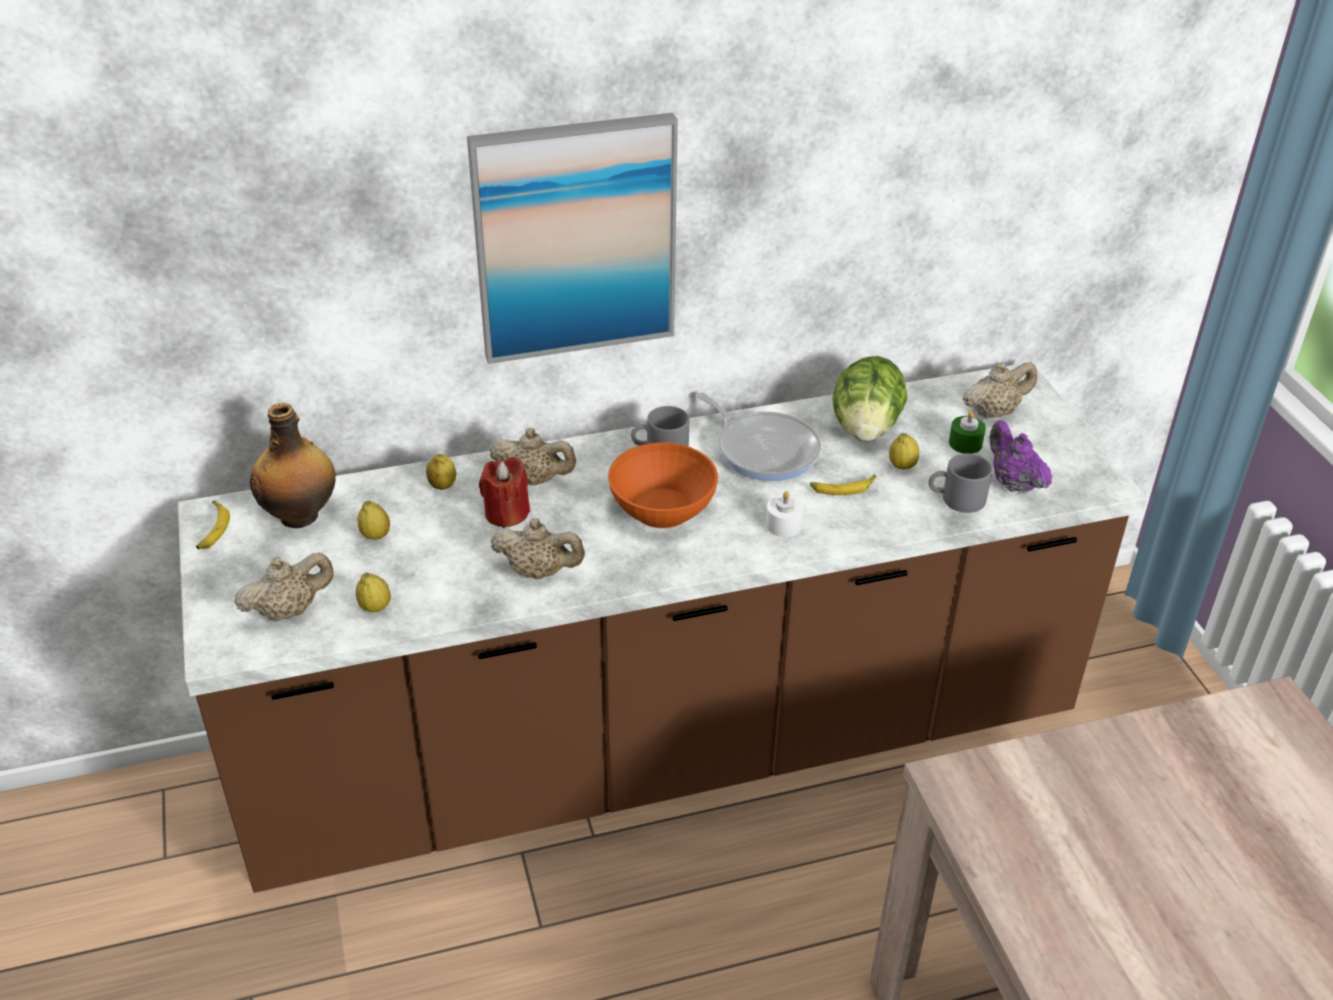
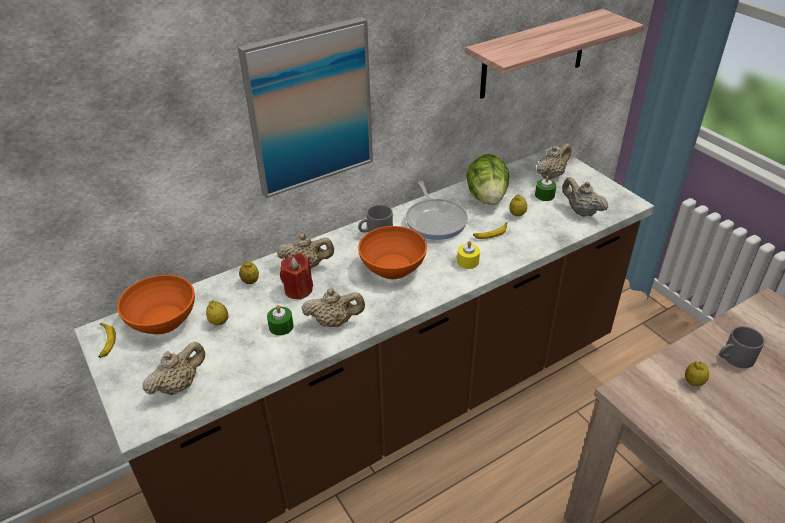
camera: 15 degrees left, 0 degrees up
(301, 515) = (163, 320): bottle -> orange bowl
(375, 607) = (237, 369): lemon -> lemon (693, 382)
(460, 561) = (281, 326): none -> green candle
(764, 449) = (435, 220): frying pan -> frying pan turned 45 degrees clockwise
(783, 525) = (468, 261): white candle -> yellow candle
(956, 499) = (556, 227): grey mug -> grey mug (734, 359)
(993, 203) = (534, 54): none -> shelf
(1013, 483) = (581, 212): purple teapot -> beige teapot

